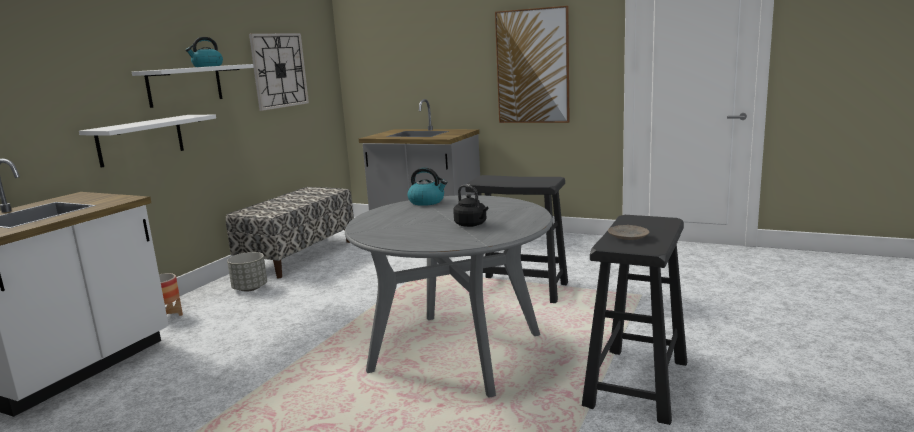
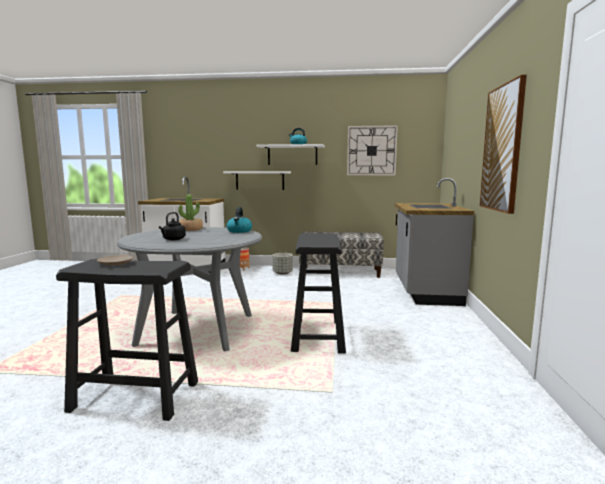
camera: 70 degrees right, 5 degrees down
(375, 221) = (191, 229): none -> potted plant

